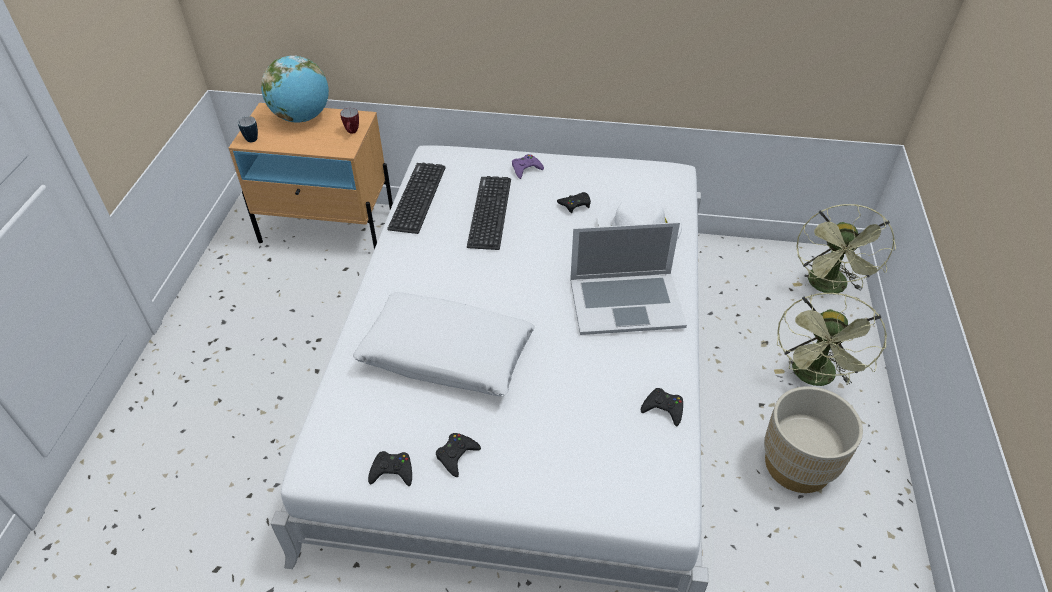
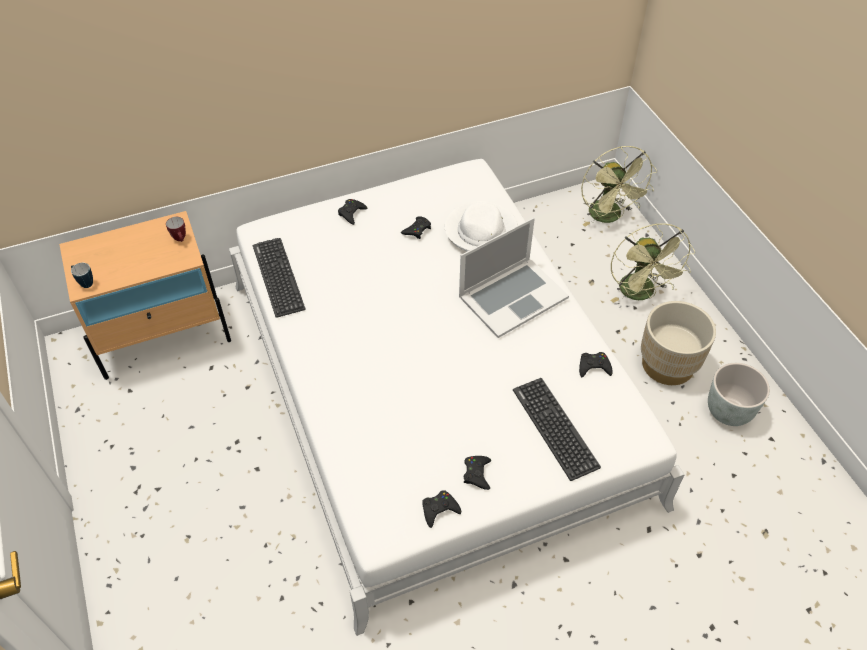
camera: 30 degrees left, 5 degrees up
(302, 117) = (118, 243): globe -> none
(446, 355) = (410, 401): white pillow -> none
(489, 213) = (352, 265): keyboard -> keyboard (555, 428)
(526, 169) = (351, 213): purple game controller -> black game controller
(841, 552) = (729, 412): none -> grey planter

